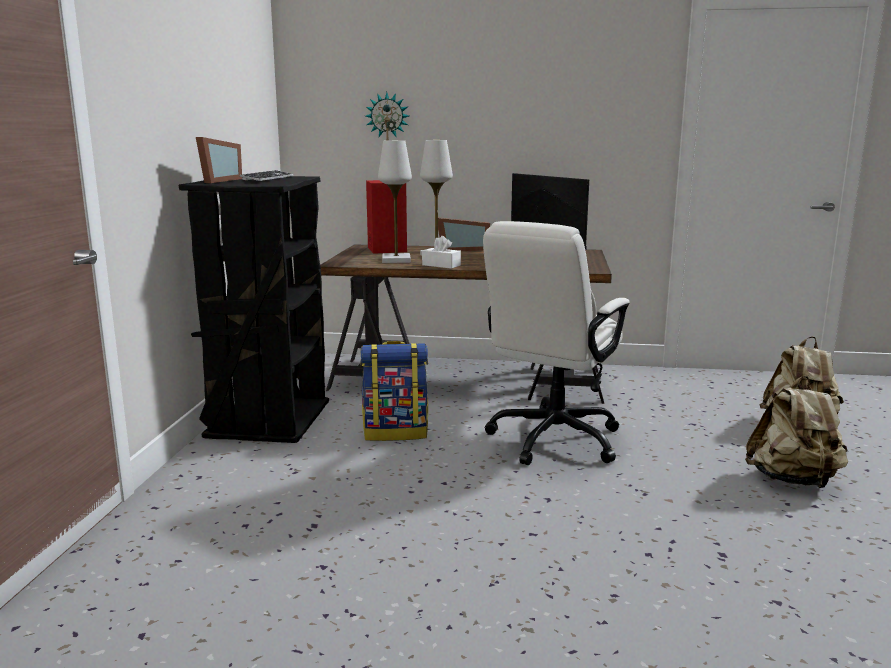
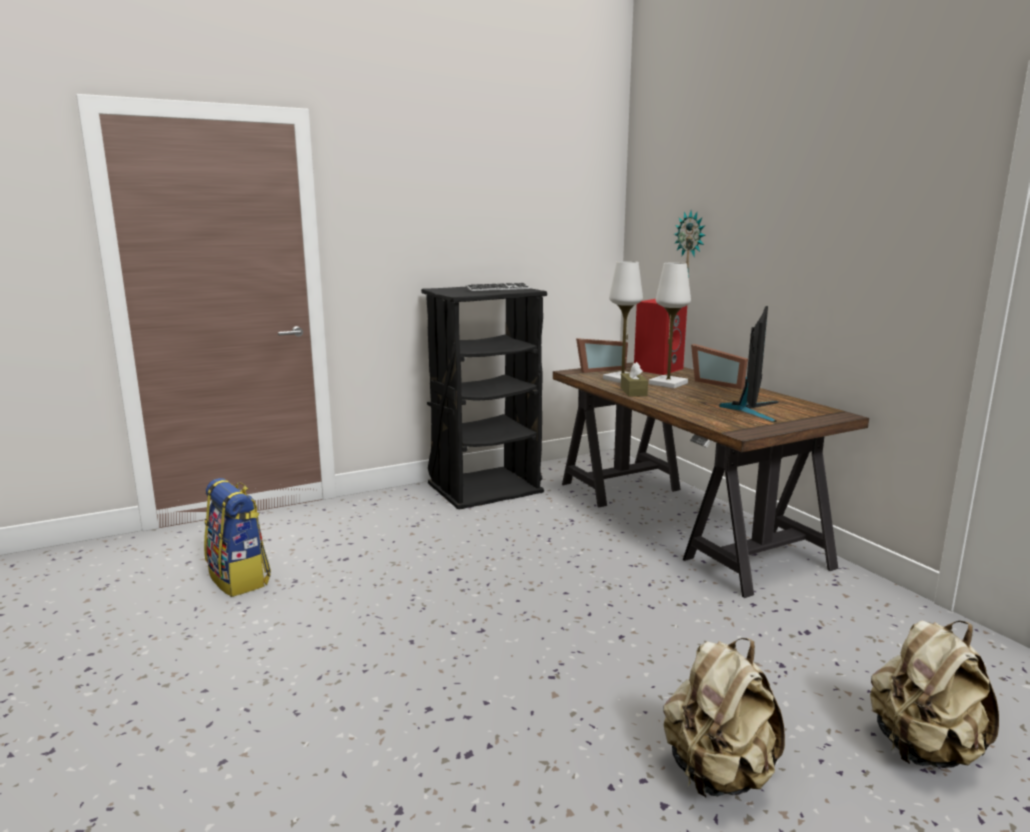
camera: 55 degrees right, 0 degrees up
(216, 181) = (457, 288): picture frame -> picture frame (599, 369)
(396, 432) = (524, 532): backpack -> backpack (240, 579)
(441, 265) = (633, 392): white tissue box -> brown tissue box
(552, 443) = (601, 599): white office chair -> none

